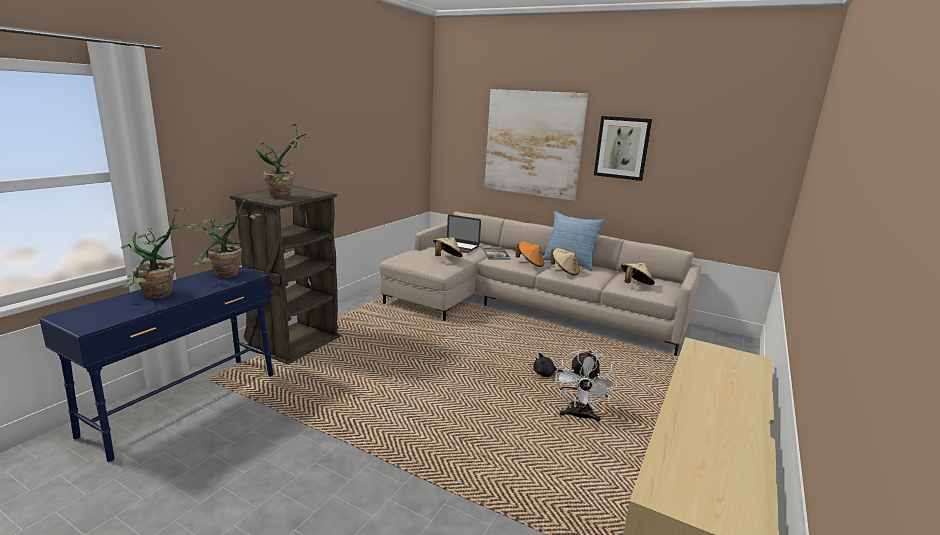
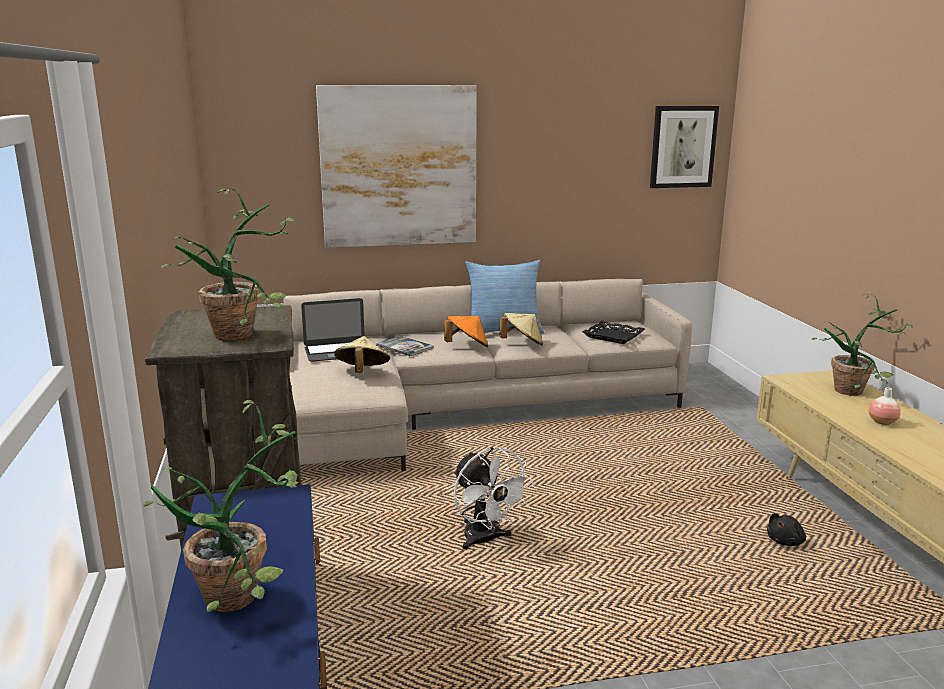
camera: 40 degrees left, 0 degrees up
(227, 276) = (253, 514): potted plant -> potted plant (856, 392)
(545, 374) = (618, 483): black plush toy -> black plush toy (786, 541)
(579, 416) = (717, 511): white fan -> white fan (485, 541)
(622, 148) = (530, 158): picture -> picture (683, 147)
(635, 285) = (613, 336): beige hat -> black tray
(713, 396) = (882, 422): none -> vase

